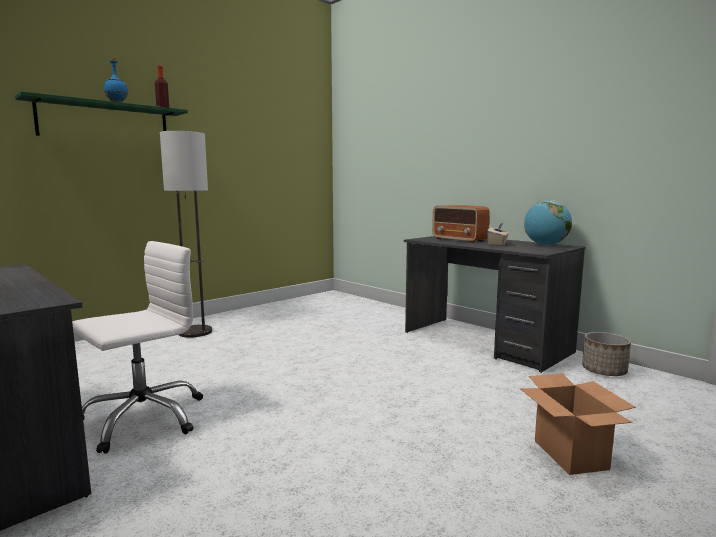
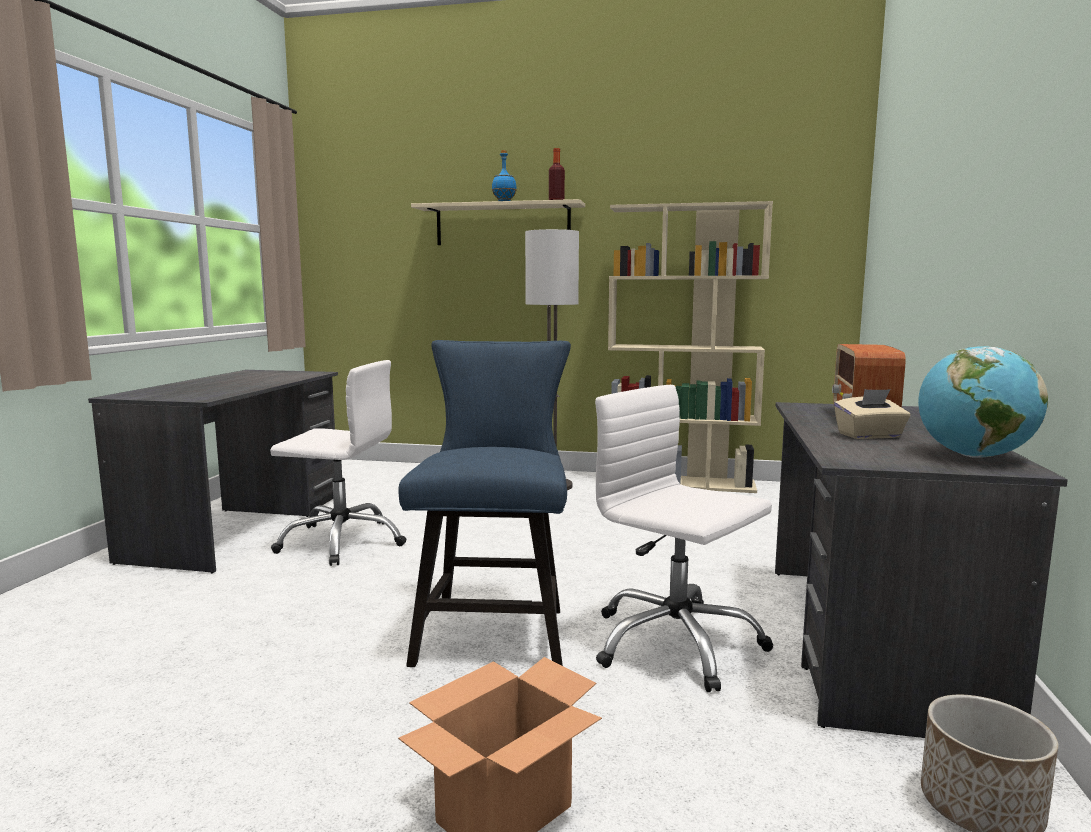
camera: 55 degrees right, 0 degrees up
(105, 122) = (502, 225): green shelf -> beige shelf
(264, 309) = (681, 483): none -> beige bookcase
(382, 406) = (495, 630): none -> blue chair
(448, 372) = (675, 643): none -> white office chair

